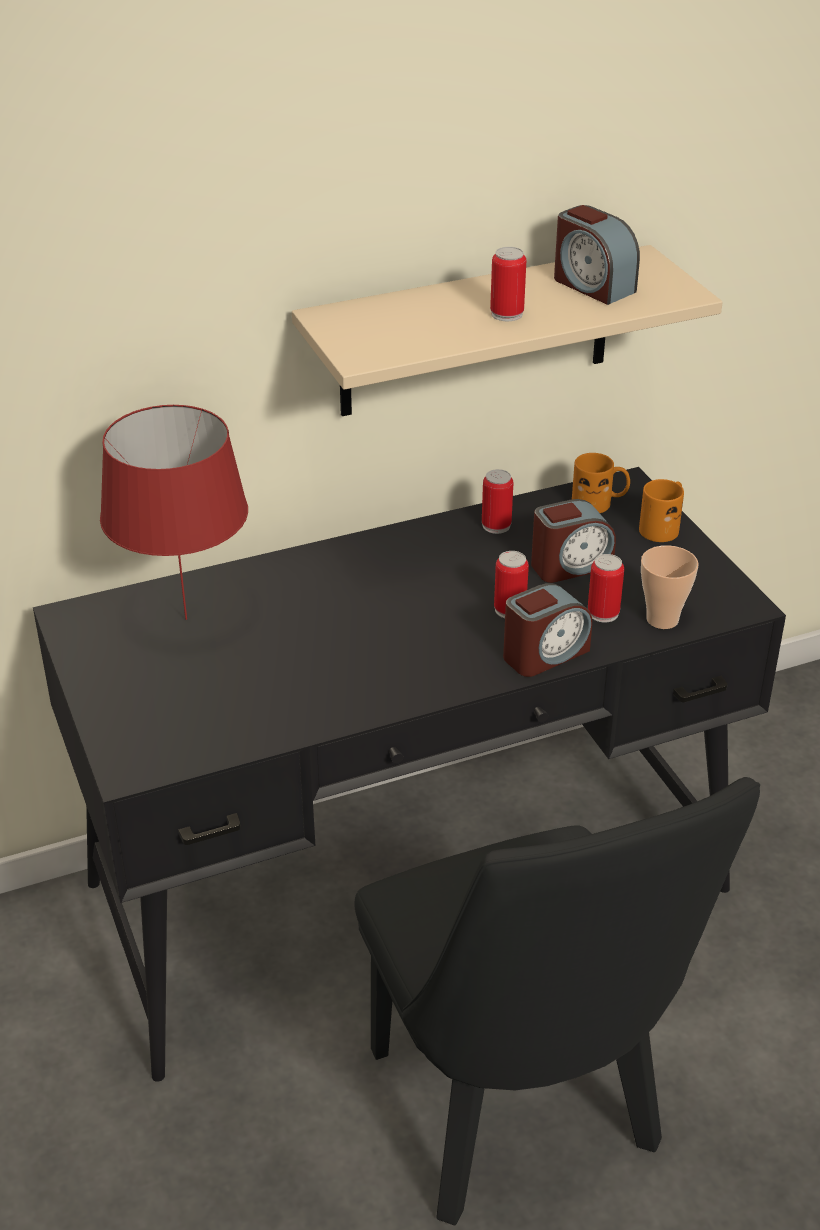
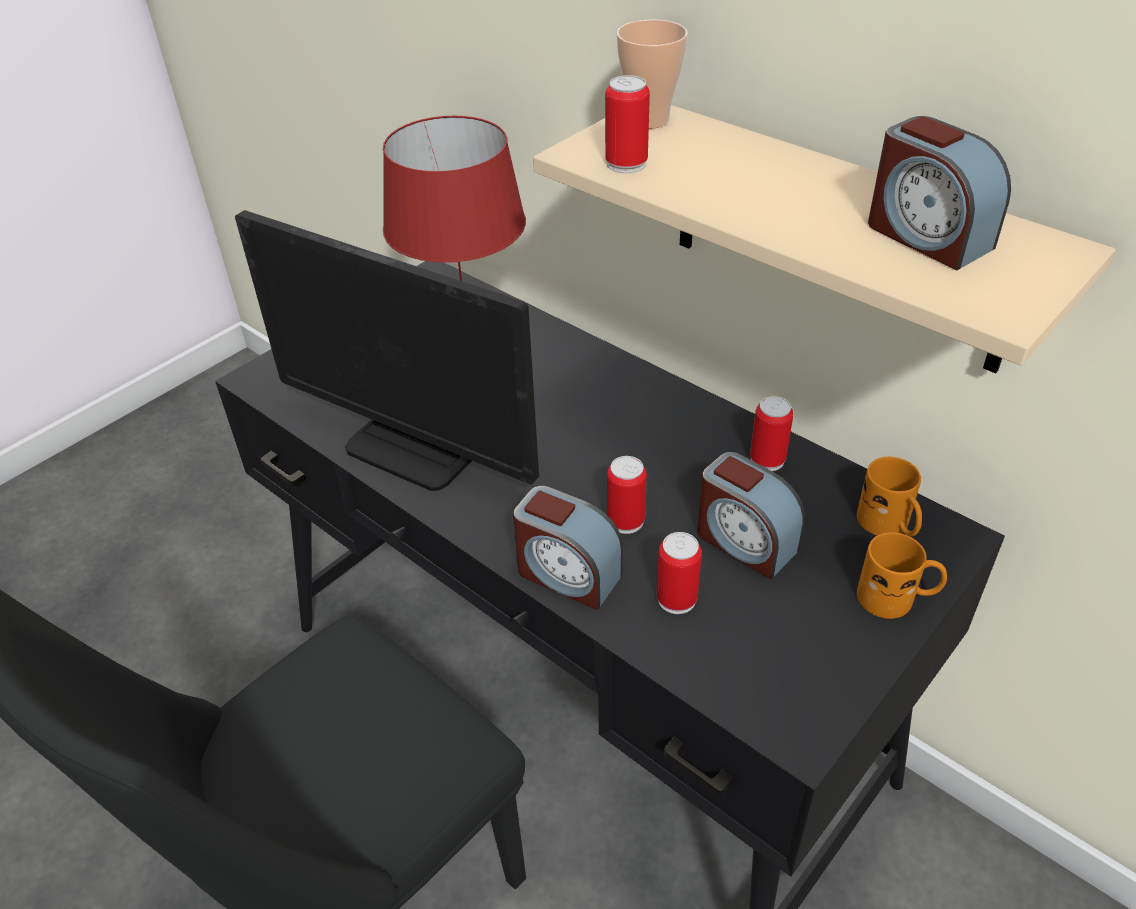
camera: 65 degrees right, 5 degrees up
(332, 693) = (413, 448): none -> monitor
(506, 314) = (775, 202): can -> can (626, 164)
(592, 285) = (926, 236): alarm clock -> alarm clock turned 60 degrees counterclockwise
(662, 619) = (704, 657): cup -> cup (649, 120)

